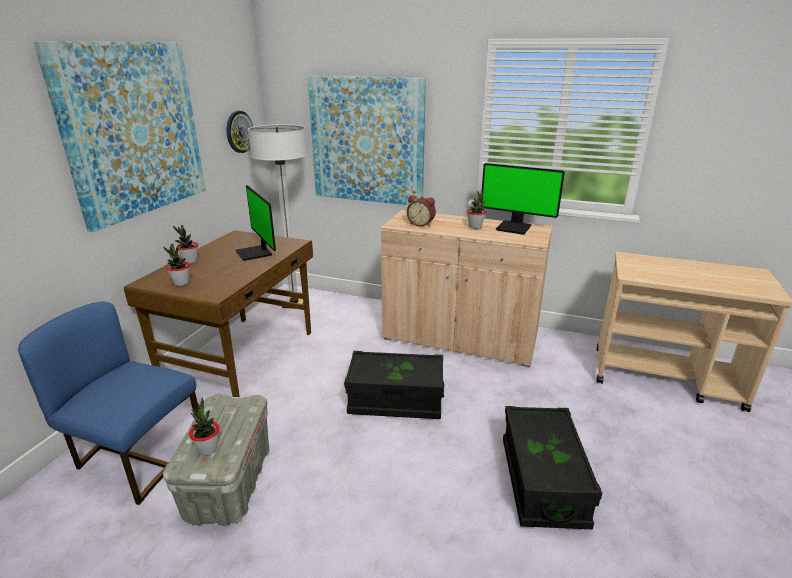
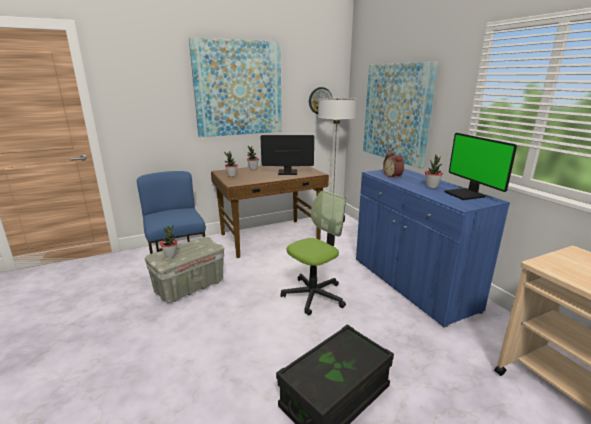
camera: 45 degrees right, 5 degrees down
(255, 253) = (287, 173): monitor -> monitor turned 75 degrees clockwise
(395, 401) = (314, 295): black storage box -> office chair
(459, 339) = (411, 284): beige cabinet -> blue cabinet

